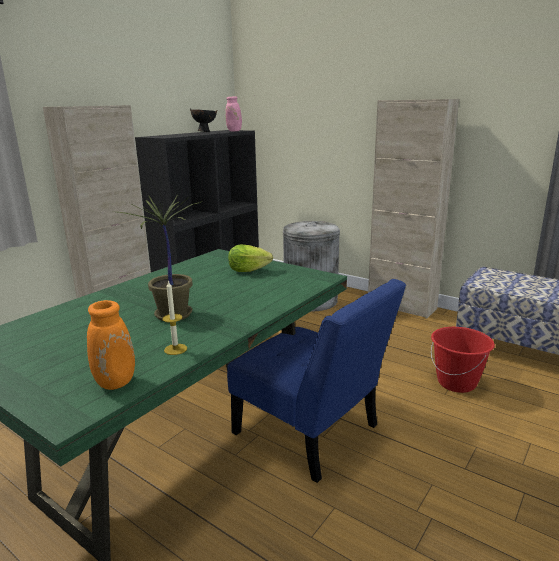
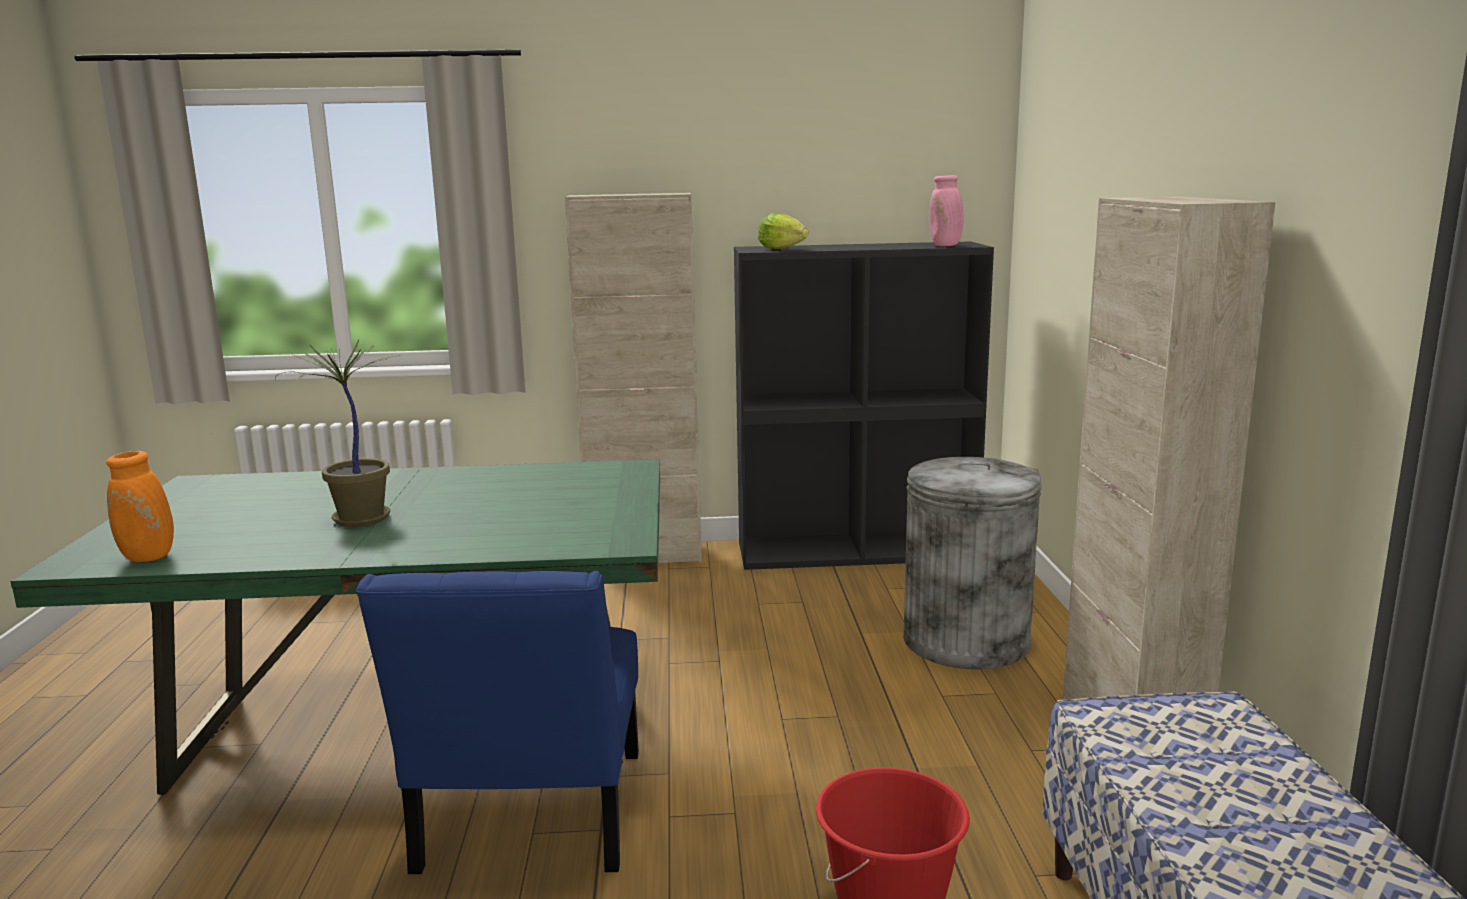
camera: 50 degrees right, 5 degrees down
(175, 349) = (257, 552): candle -> none
(204, 132) = (892, 244): black bowl -> none
(248, 270) = (584, 499): lettuce -> lettuce (782, 249)

